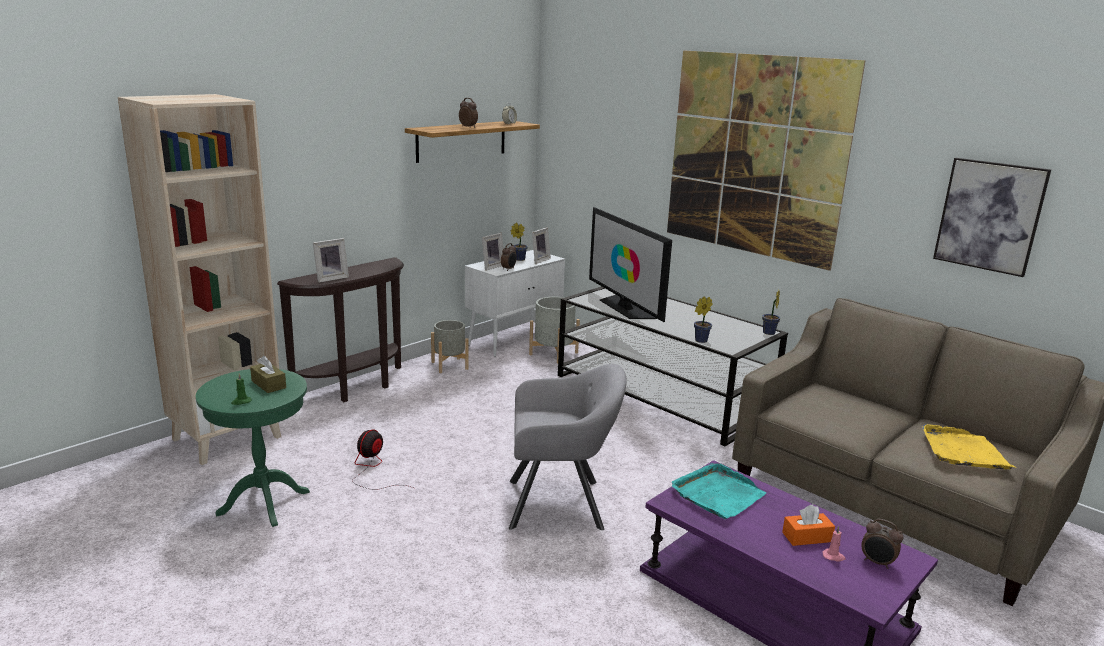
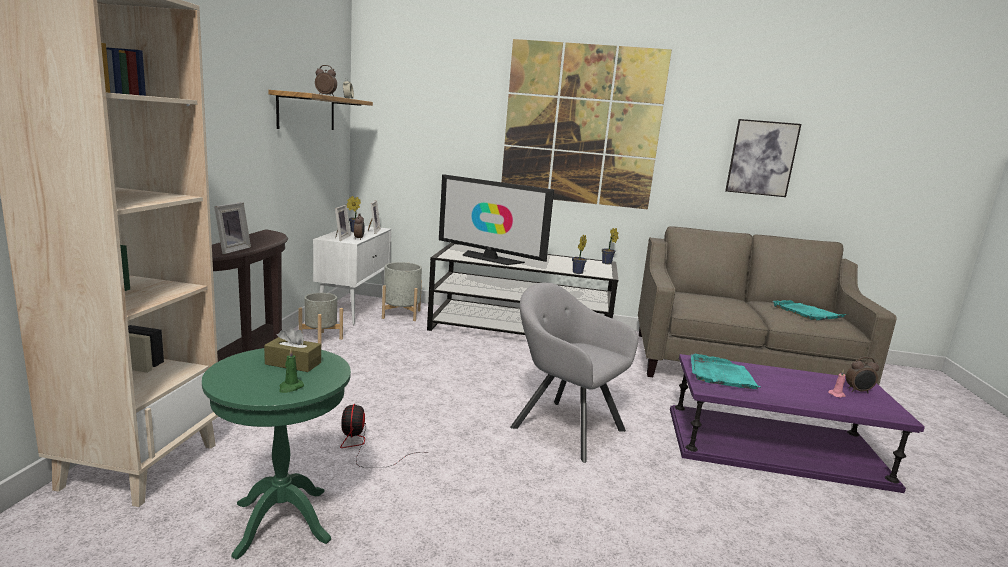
camera: 35 degrees left, 5 degrees down
(561, 504) = (563, 426): grey armchair -> grey armchair turned 105 degrees counterclockwise
(807, 537) = (806, 387): orange tissue box -> none
(963, 451) = (807, 313): yellow tray -> turquoise tray

